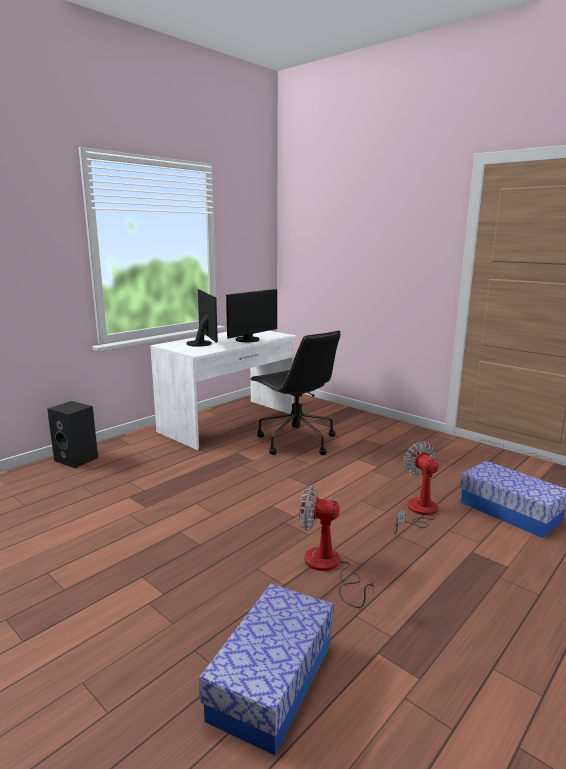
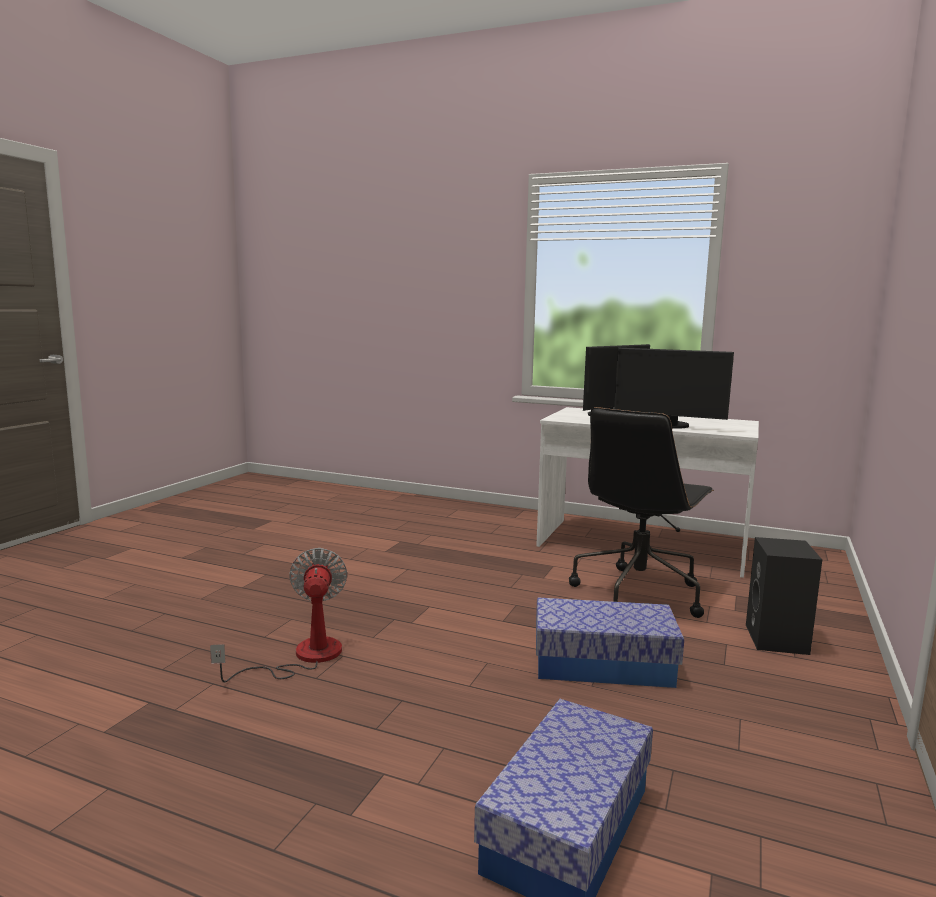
camera: 70 degrees right, 5 degrees down
(77, 459) = (459, 508): black speaker -> black speaker (778, 640)
(272, 681) = (119, 651): storage box -> storage box (603, 664)
(418, 512) = (485, 714): fan -> none

